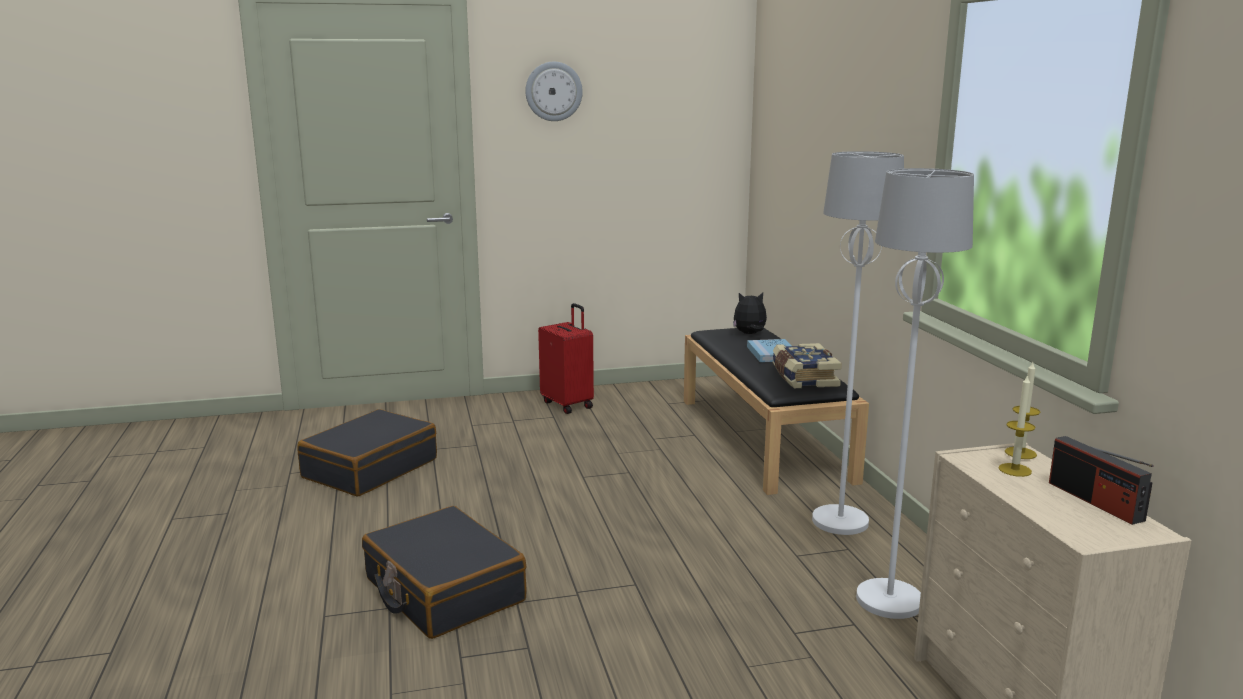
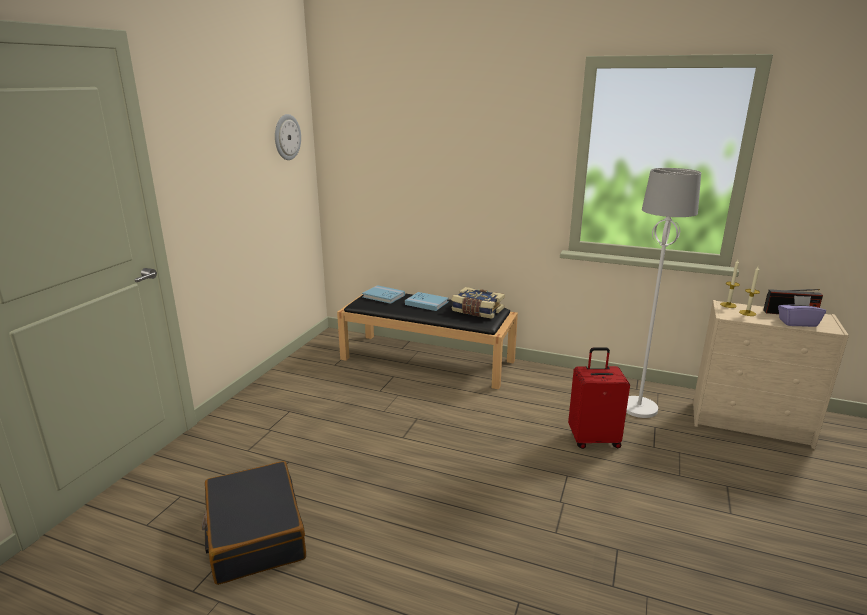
camera: 55 degrees left, 5 degrees up
(443, 590) = (514, 562): black suitcase -> none
(553, 91) = (206, 133): wall clock -> wall clock (286, 137)
(568, 404) = (278, 397): red suitcase -> red suitcase (593, 439)
(749, 334) = (383, 296): plush toy -> blue book
(840, 521) = (549, 384): white floor lamp -> none
(1052, 509) = (797, 323): none -> purple tissue box

